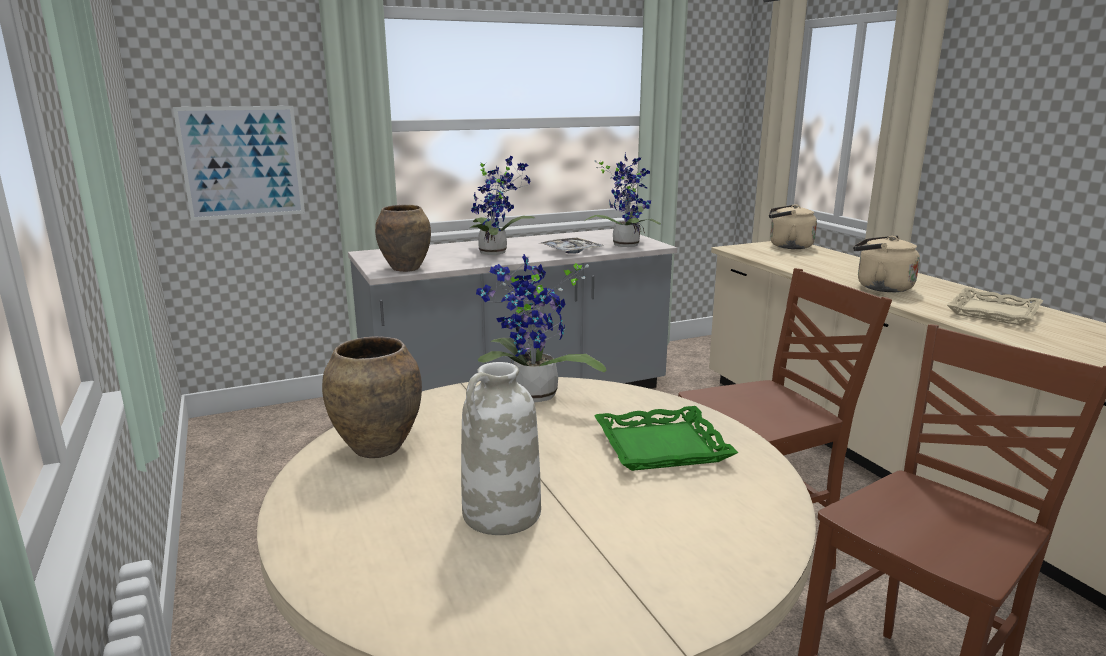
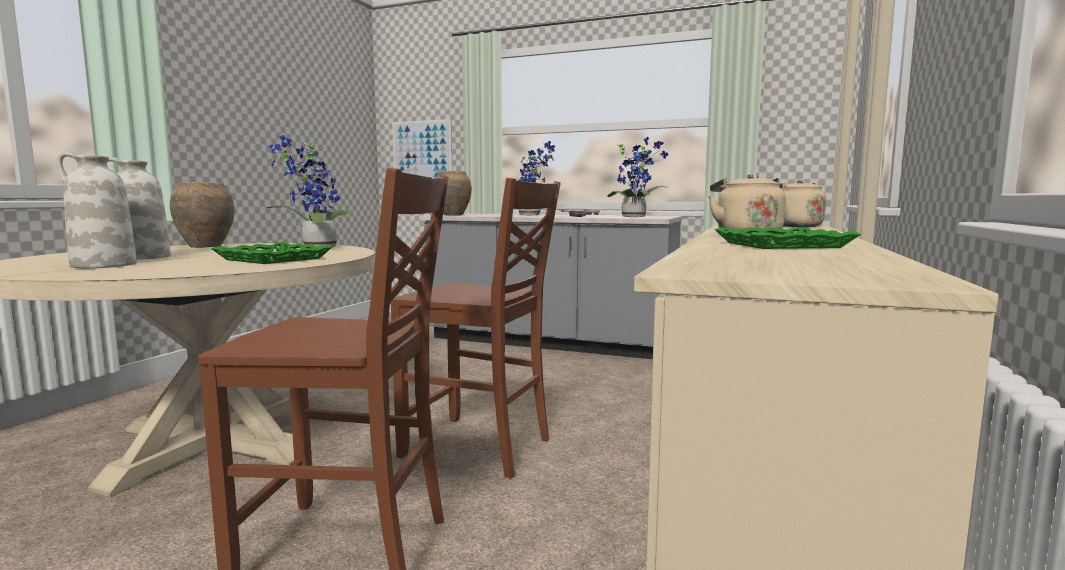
camera: 45 degrees right, 10 degrees down
(598, 555) = (102, 265): none -> white vase
(992, 312) = (781, 245): beige tray -> green tray

